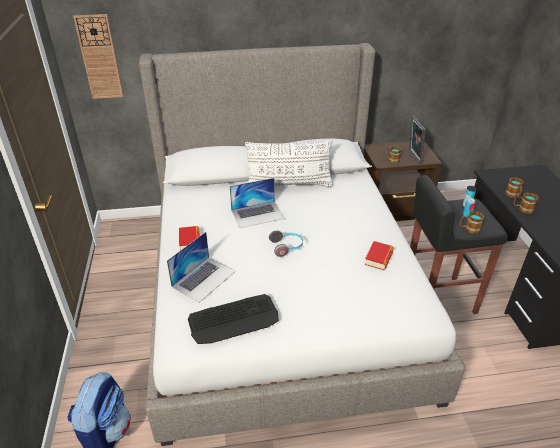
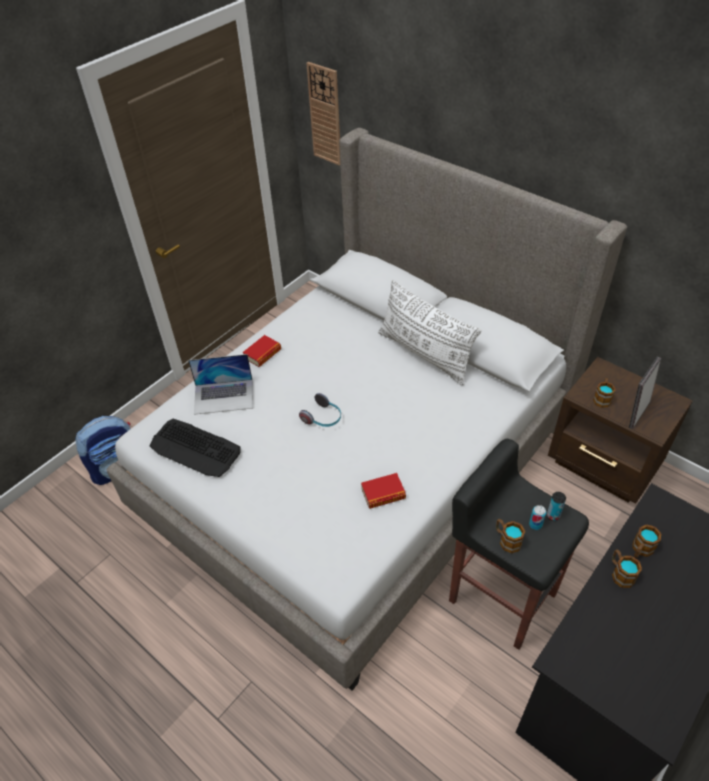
camera: 50 degrees right, 10 degrees up
(257, 214) = (348, 366): laptop -> none

